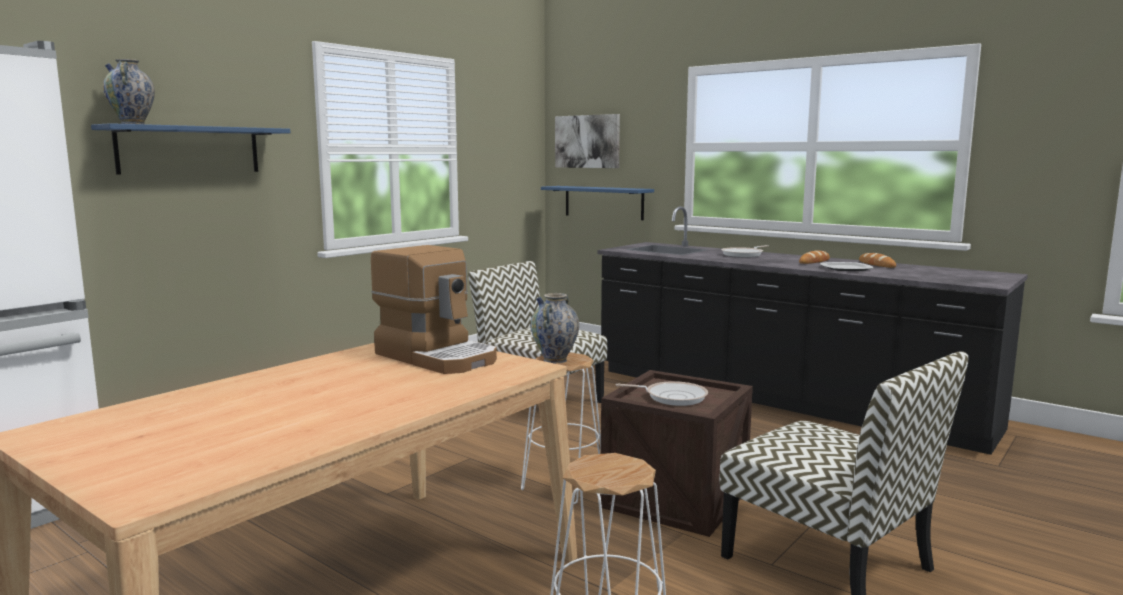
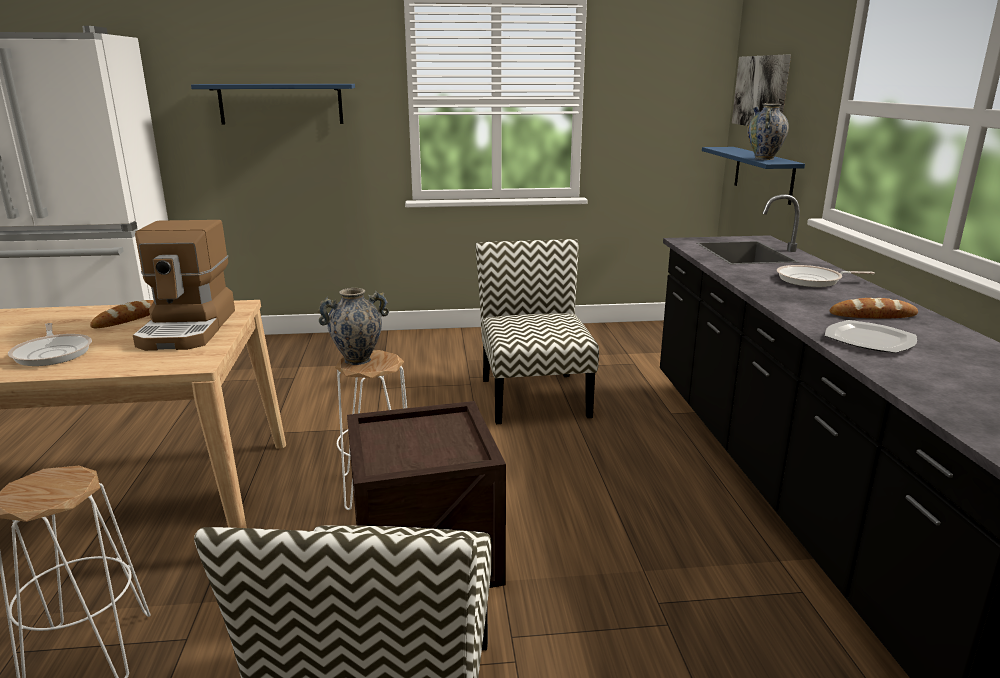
camera: 45 degrees right, 10 degrees up
(132, 124) = (218, 83): vase -> vase (764, 159)
(672, 397) = (414, 441): frying pan -> frying pan (53, 353)
(876, 264) = (963, 346): bread -> bread (129, 318)

